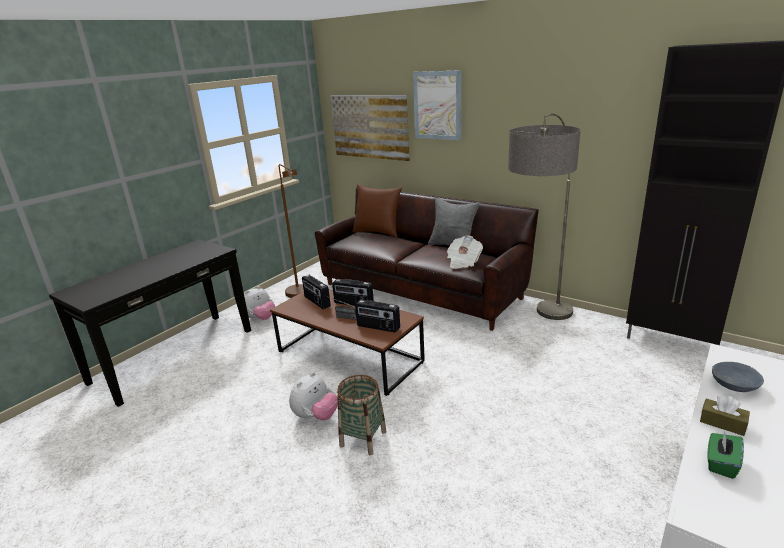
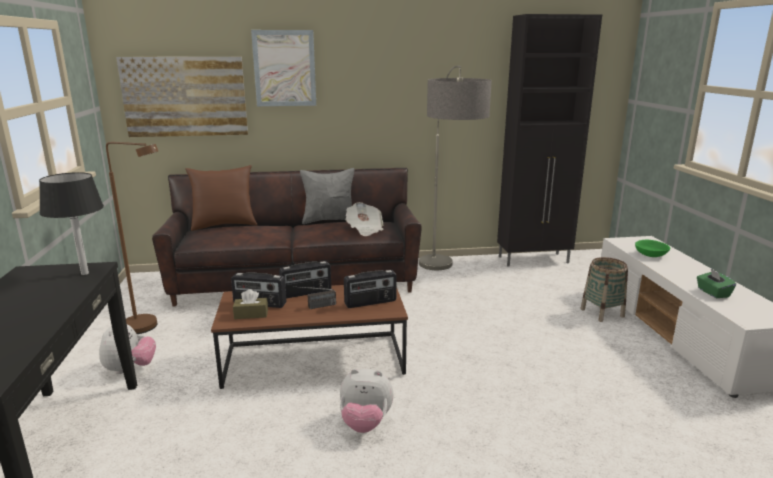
camera: 45 degrees left, 5 degrees down
(211, 253) = (85, 273): none -> black table lamp
(316, 416) = (365, 423): plush toy -> plush toy turned 105 degrees clockwise
(363, 438) = (439, 416): basket -> basket (602, 313)
(722, 423) = (679, 274): brown tissue box -> brown tissue box (251, 314)
(734, 386) = (651, 255): grey bowl -> green bowl

